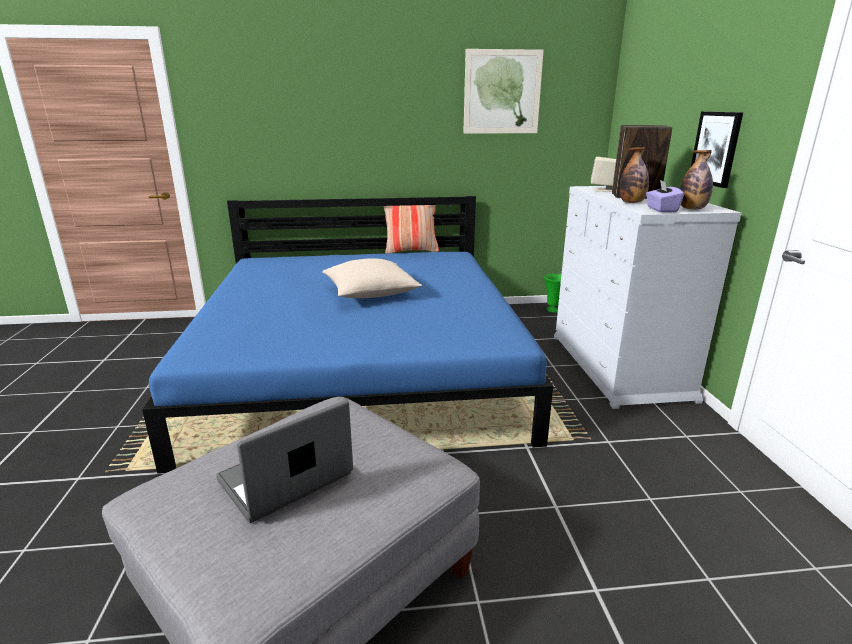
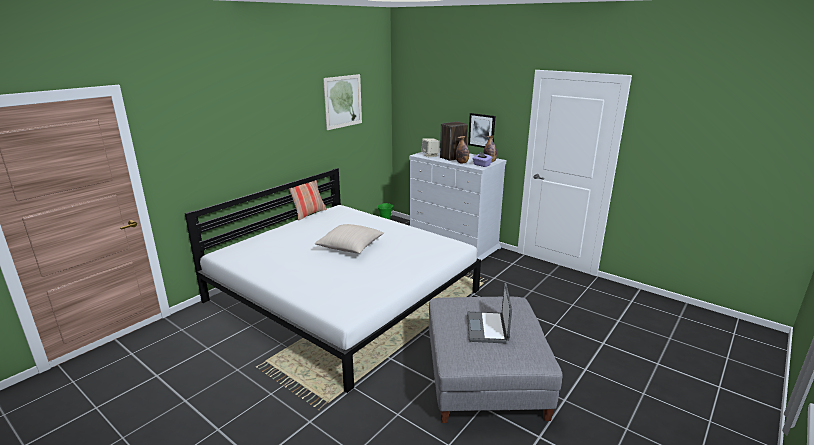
camera: 45 degrees left, 0 degrees up
(360, 365) = (343, 295): blue bed -> white bed

